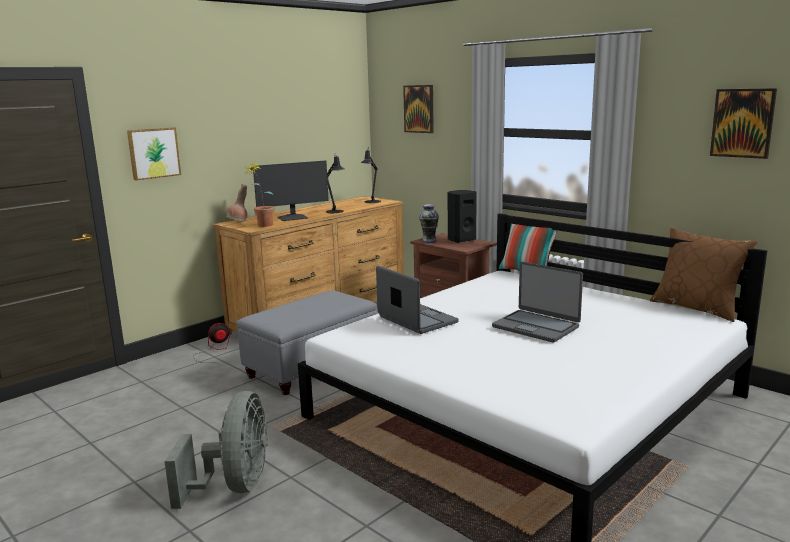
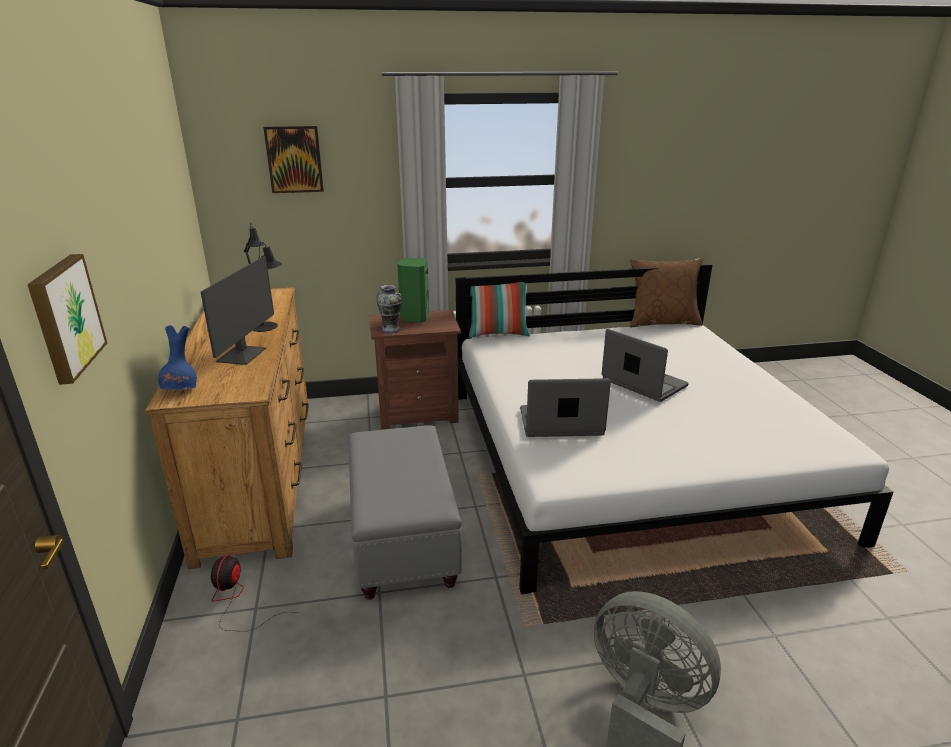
camera: 55 degrees left, 10 degrees up
(238, 222) = (181, 390): brown vase -> blue vase
(263, 226) = (247, 382): potted plant -> none
(461, 240) = (414, 318): black speaker -> green speaker
(536, 327) = (643, 383): laptop -> laptop turned 120 degrees counterclockwise
(742, 123) = (678, 160): picture -> none

